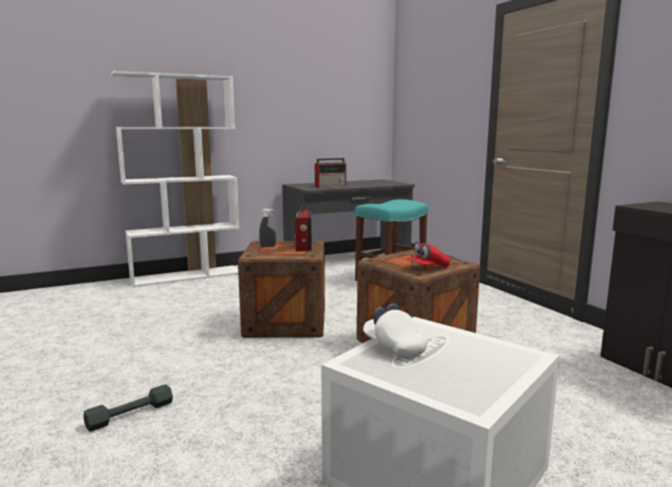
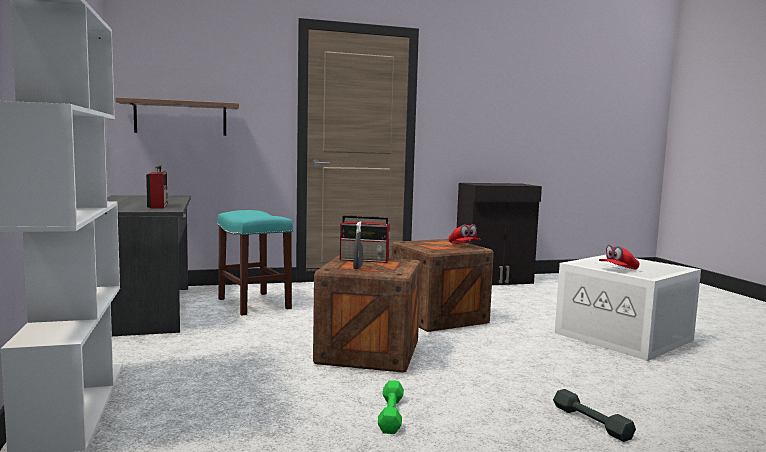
camera: 80 degrees left, 5 degrees down
(164, 338) = (391, 414): none -> green dumbbell
(394, 347) = (618, 269): white cap -> red cap
(421, 120) = (180, 118): none -> shelf

